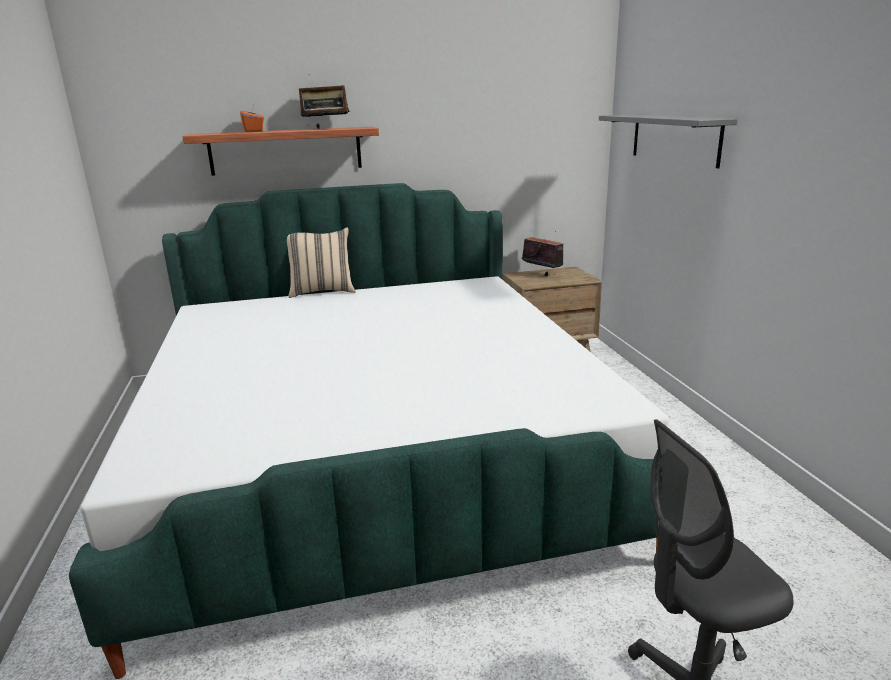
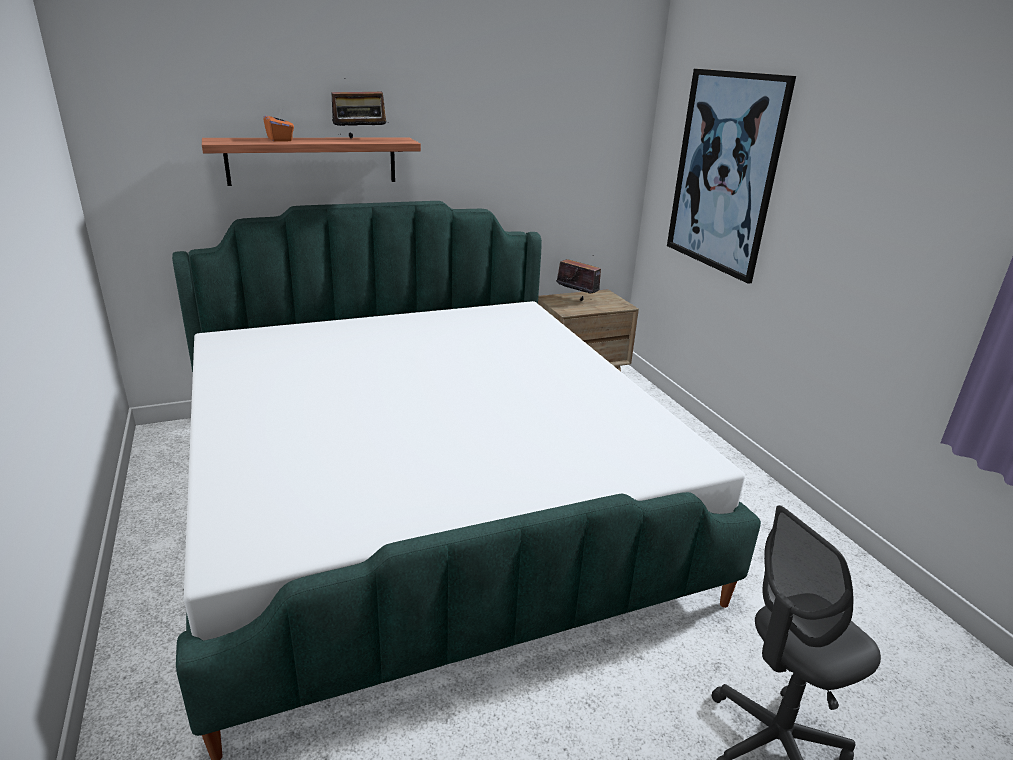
camera: 10 degrees left, 5 degrees up
(322, 291) = (352, 317): beige pillow -> none
(674, 139) = (724, 173): grey shelf -> picture

